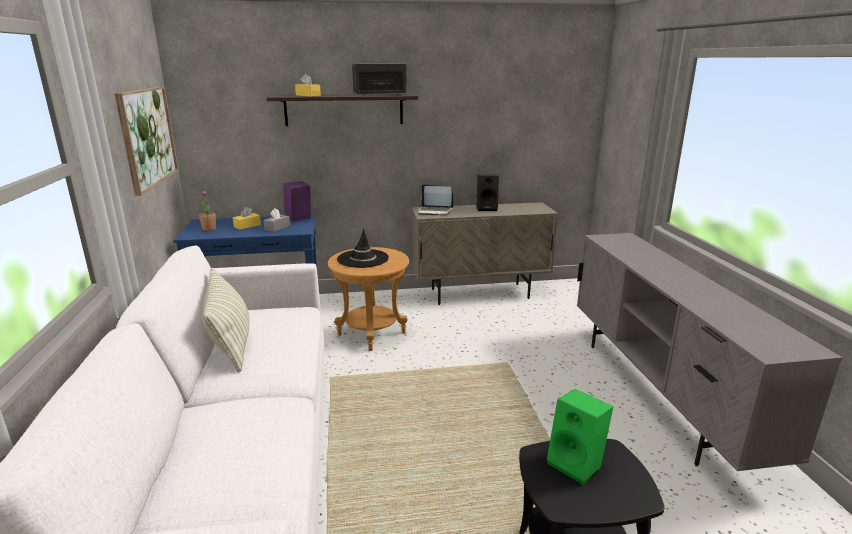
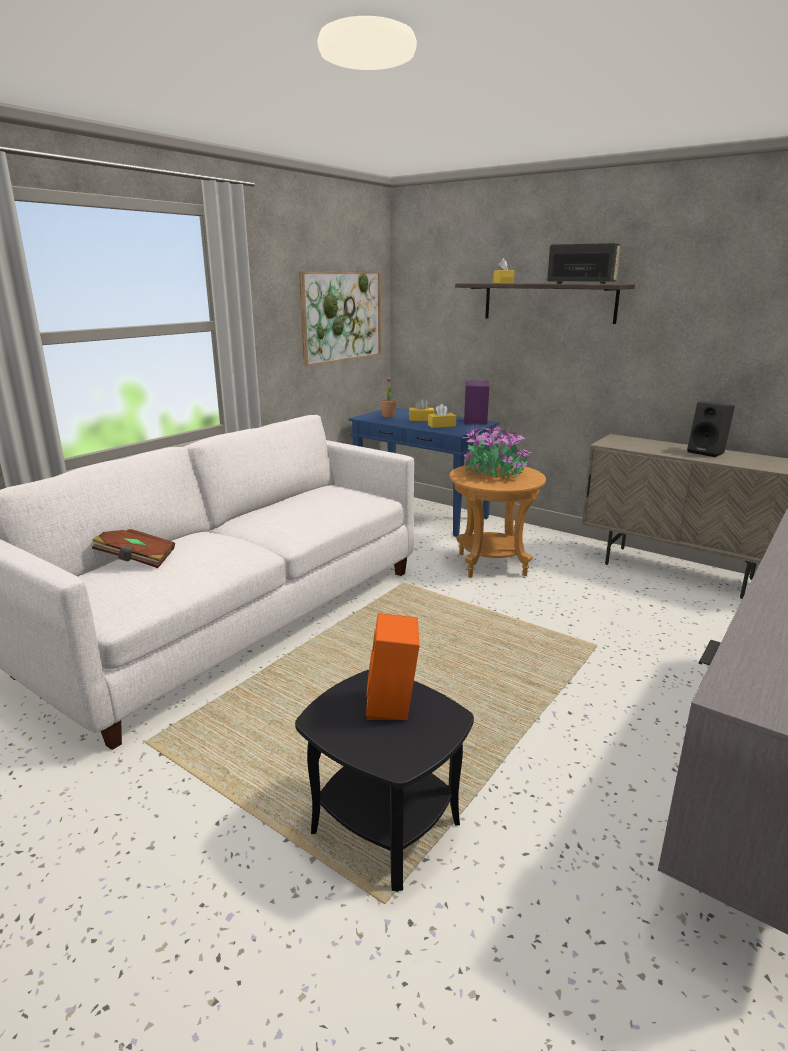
camera: 45 degrees right, 0 degrees up
(185, 474) = (136, 559): none -> brown book
(230, 343) = (289, 502): pillow -> none
(277, 228) = (441, 425): grey tissue box -> yellow tissue box
(363, 259) = (493, 473): black hat -> potted plant
(435, 211) = (628, 442): laptop -> none
(577, 464) = (394, 706): green speaker -> orange speaker

